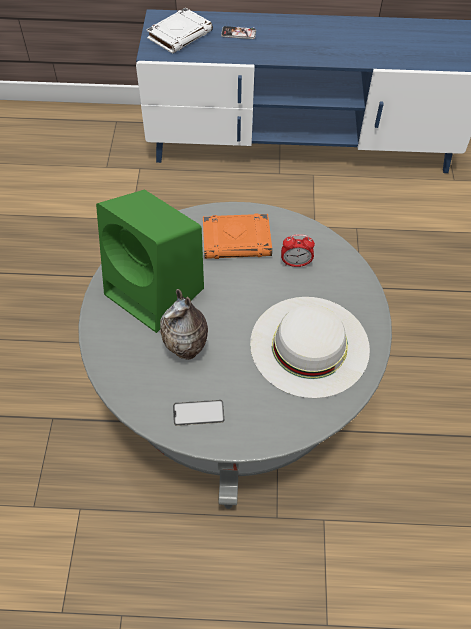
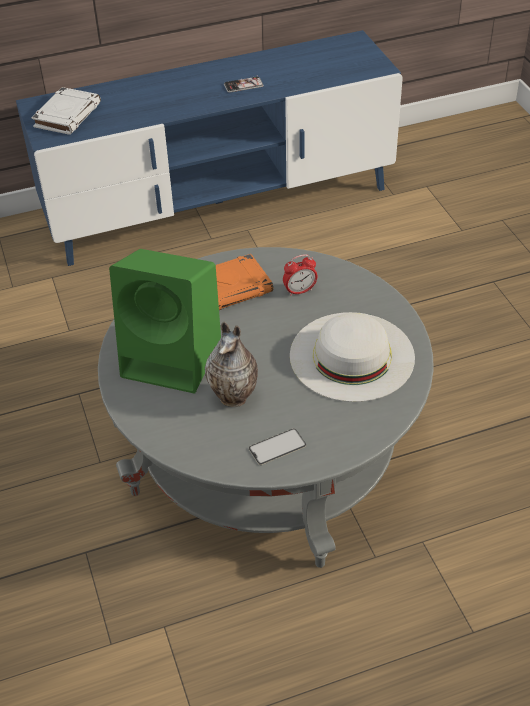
camera: 20 degrees left, 10 degrees down
(238, 33) = (130, 99): phone -> phone (243, 85)

